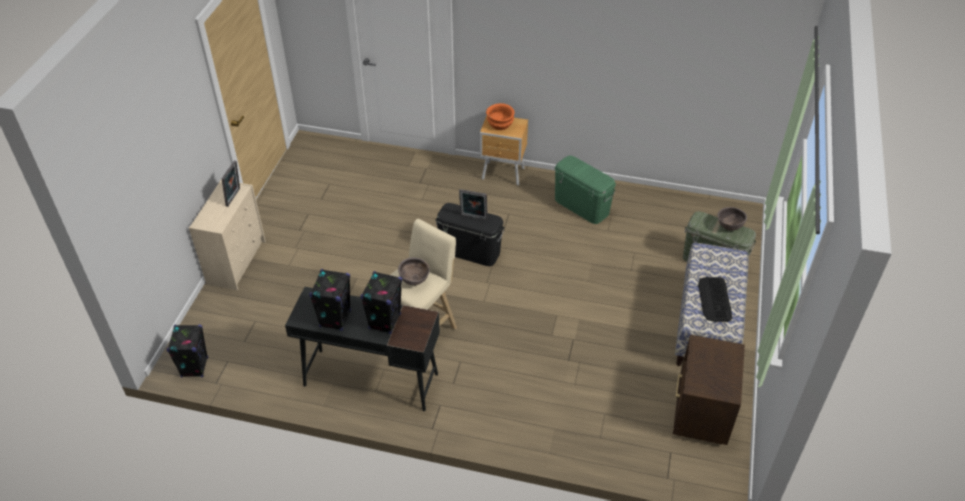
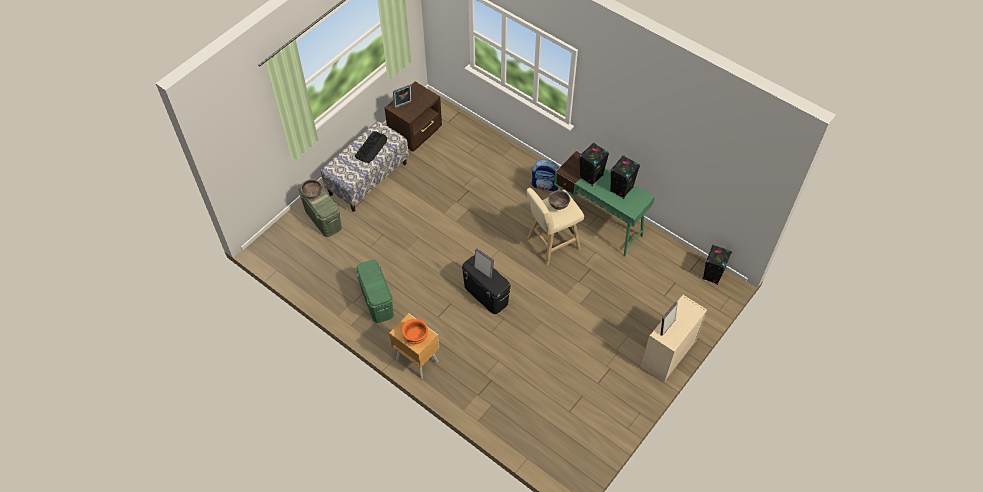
camera: 155 degrees left, 10 degrees up
(370, 379) = (598, 224): black desk -> green desk
(469, 407) = (545, 185): none -> backpack
(721, 357) = (403, 105): none -> picture frame

